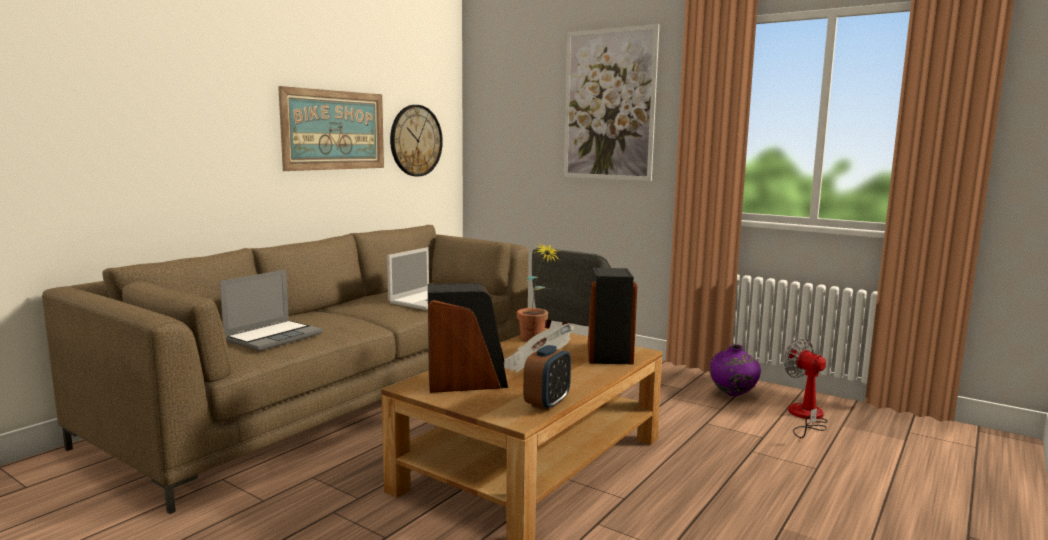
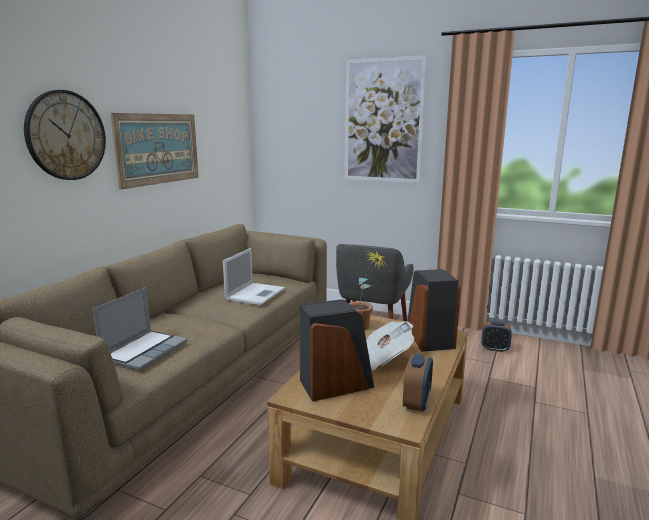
camera: 10 degrees left, 5 degrees up
(416, 140) = (220, 152): wall clock -> wall clock (66, 135)
(733, 395) = (495, 349): purple vase -> alarm clock
(805, 417) = (555, 364): fan -> none

